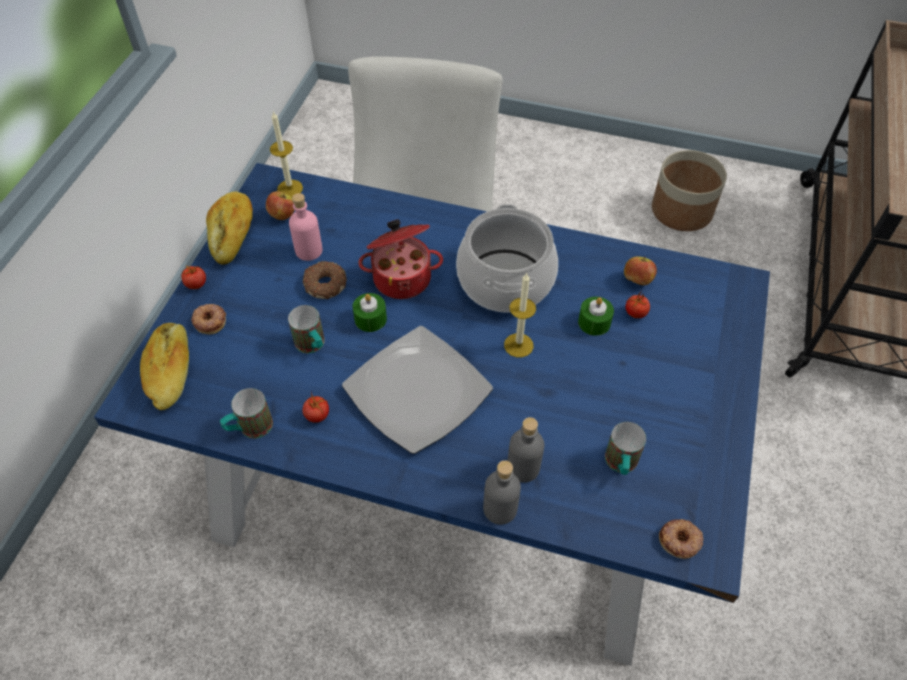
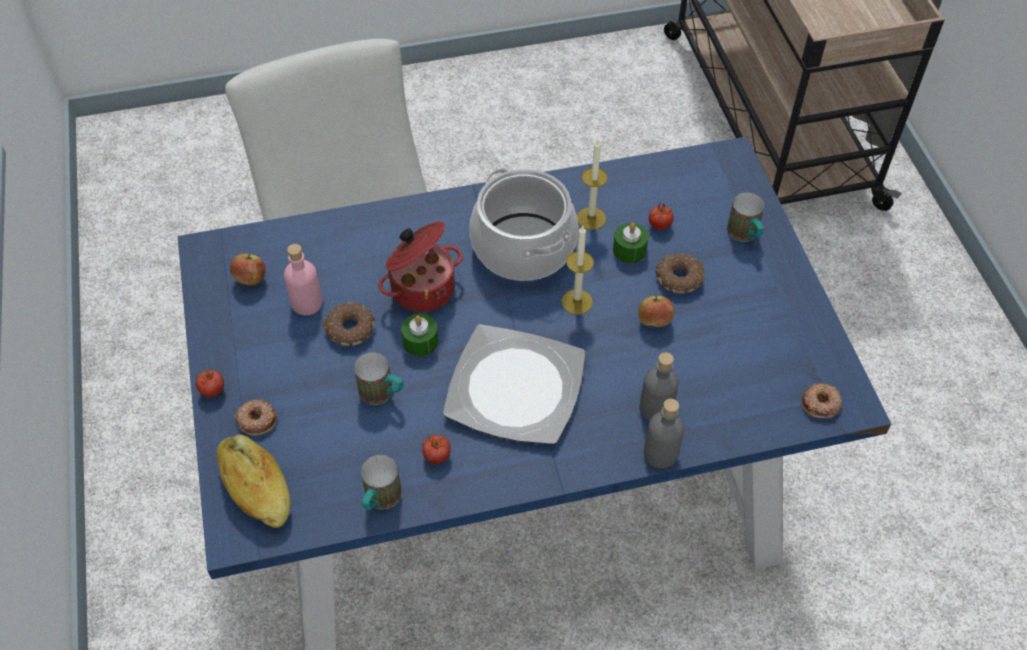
camera: 30 degrees left, 0 degrees up
(233, 234) = (212, 322): bread -> none
(290, 188) = (237, 248): candle -> candle (591, 218)
(620, 465) = (734, 365): mug -> mug (745, 236)
(623, 366) = (680, 278): none -> donut
(637, 280) = (641, 193): apple -> apple (654, 321)
(682, 210) = (572, 110): planter -> none

